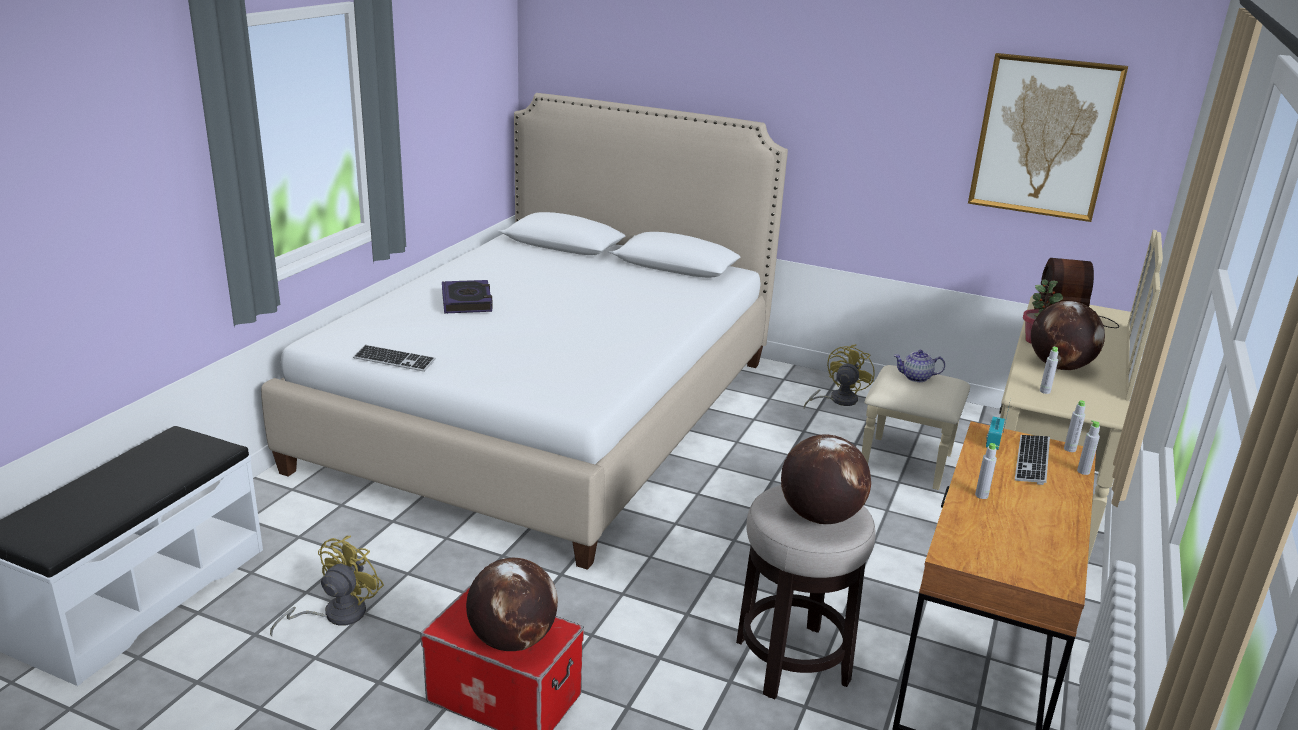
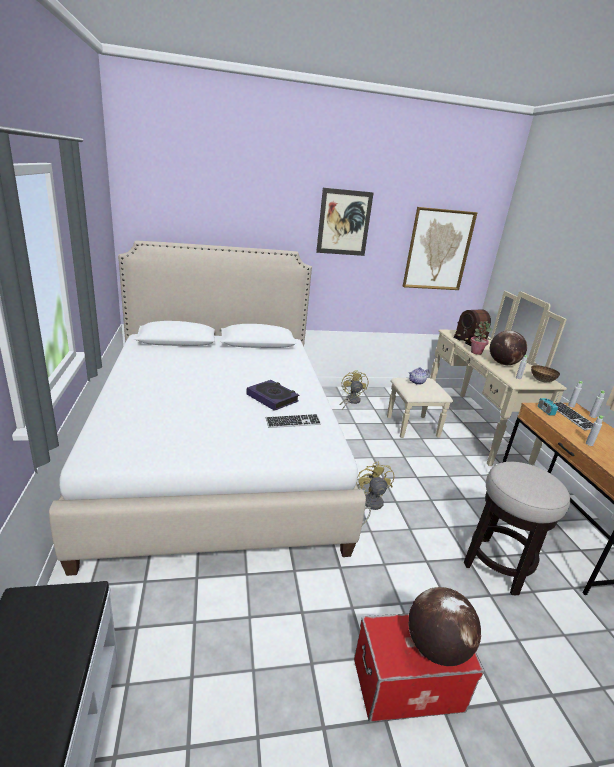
camera: 35 degrees left, 0 degrees up
(335, 615) = (234, 685): yellow fan -> yellow fan (369, 505)
(394, 360) = (173, 456): keyboard -> keyboard (293, 422)
(467, 302) = (169, 395): book -> book (272, 398)
(819, 517) = (540, 483): globe -> none
(854, 78) = (344, 222): none -> picture
(1091, 406) = (542, 381): none -> bowl

